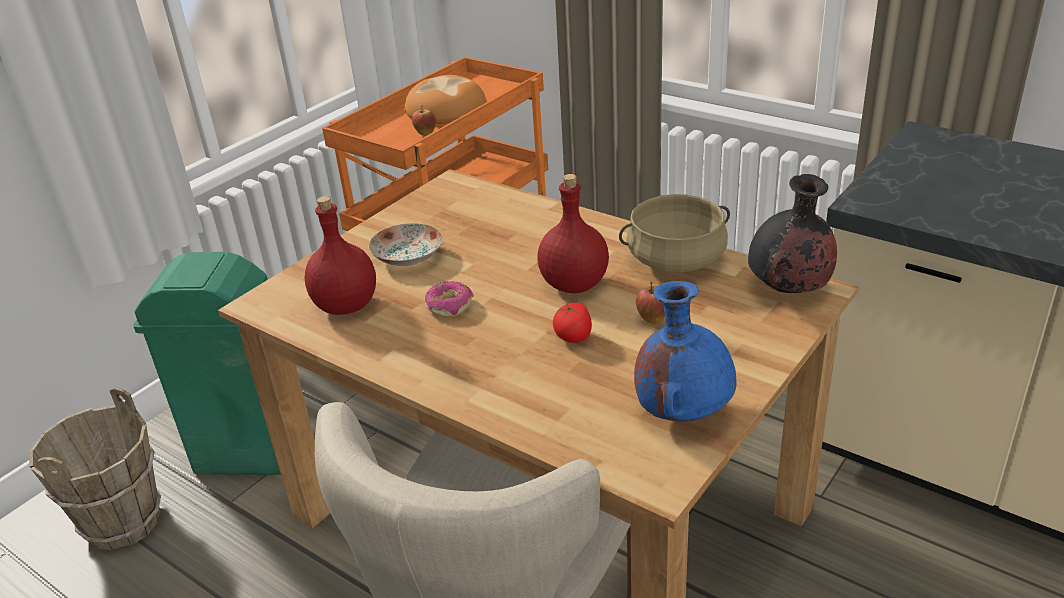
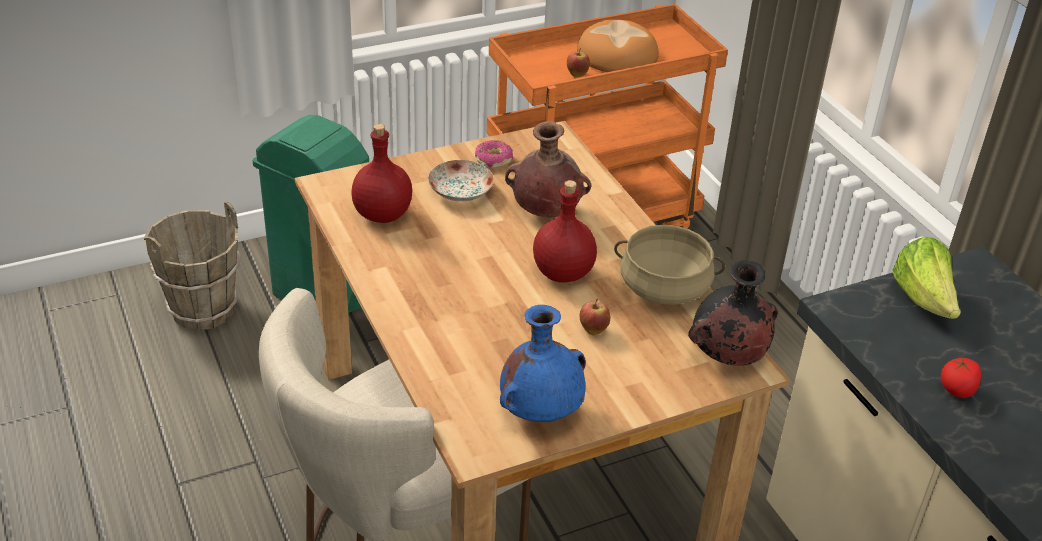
camera: 25 degrees right, 5 degrees up
(450, 306) = (455, 248): donut -> donut (494, 160)
(505, 243) = (545, 212): none -> brown vase
(573, 337) = (520, 316): tomato -> tomato (957, 390)
(918, 171) = (923, 300): none -> lettuce

